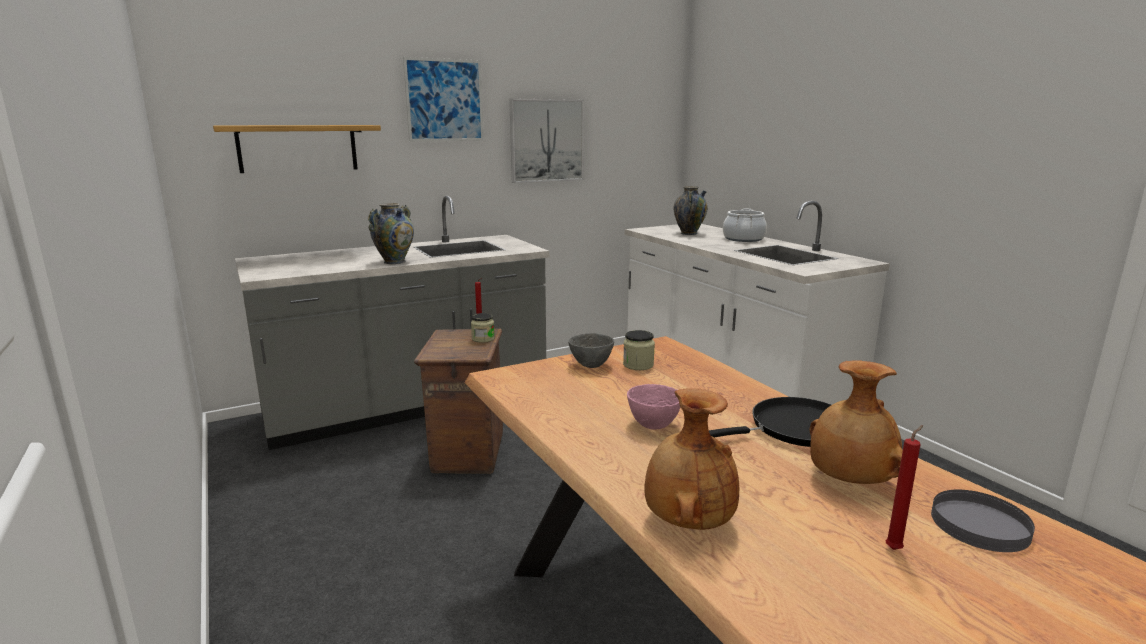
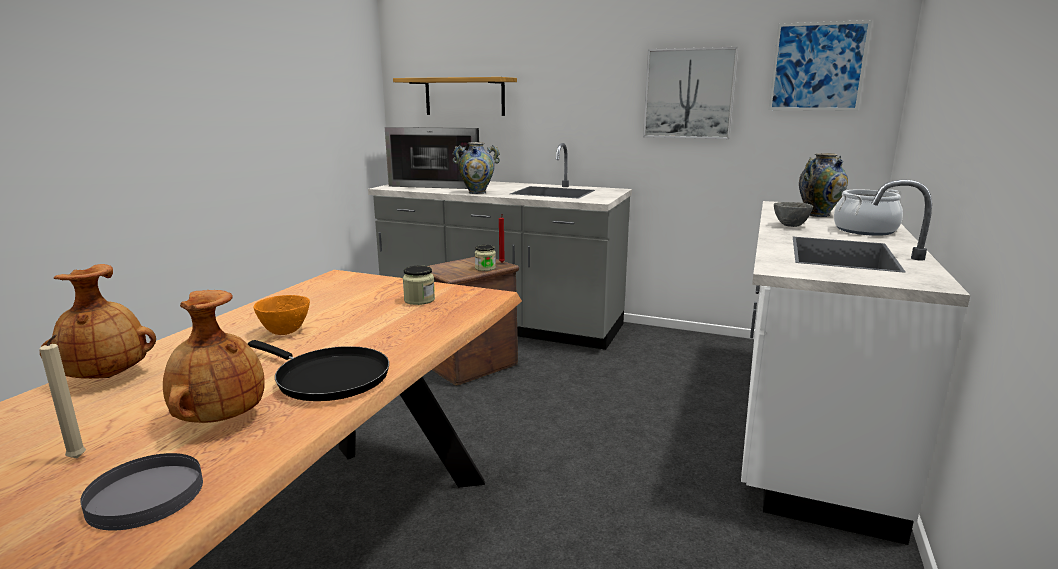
camera: 50 degrees right, 0 degrees up
(309, 261) = (440, 184): none -> microwave
(444, 100) = (582, 54): picture -> picture (817, 67)
(591, 365) = (395, 289): grey bowl -> grey bowl (790, 225)
(652, 425) = (284, 331): pink bowl -> orange bowl
(895, 548) = (79, 459): red candle -> beige candle

